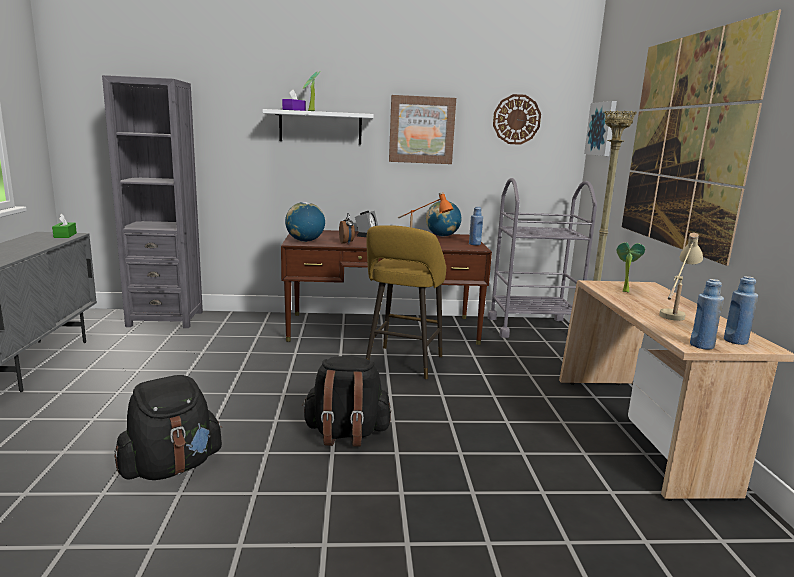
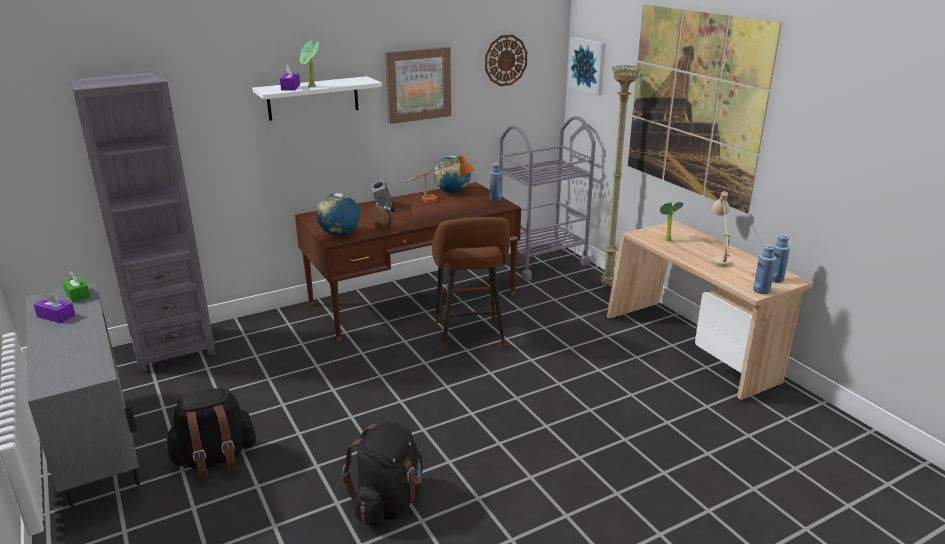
camera: 25 degrees left, 10 degrees up
(29, 241) = (56, 316): none -> purple tissue box
(346, 434) = (493, 422): black backpack -> black backpack (215, 459)
(402, 364) = (470, 336): yellow stool -> brown stool

